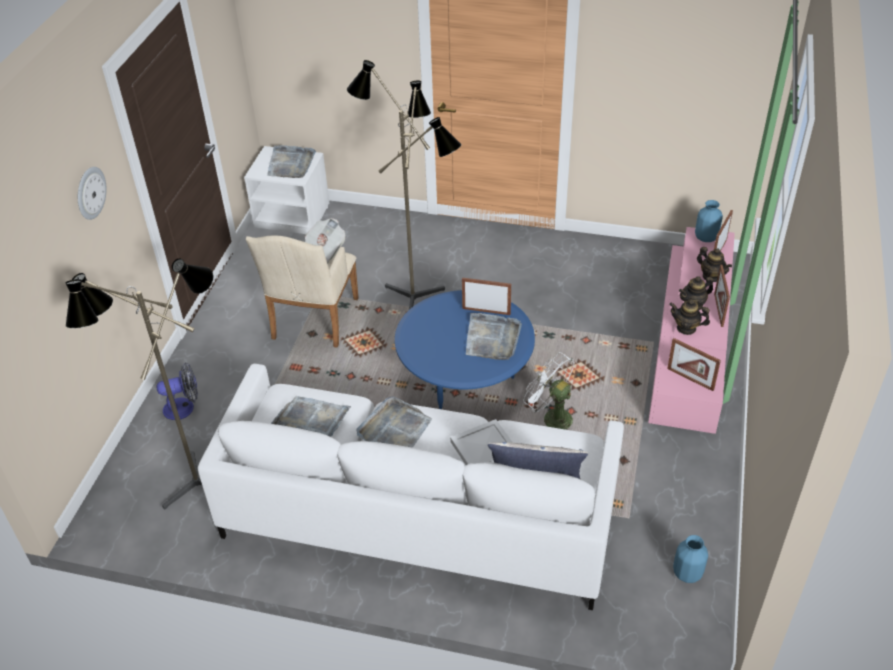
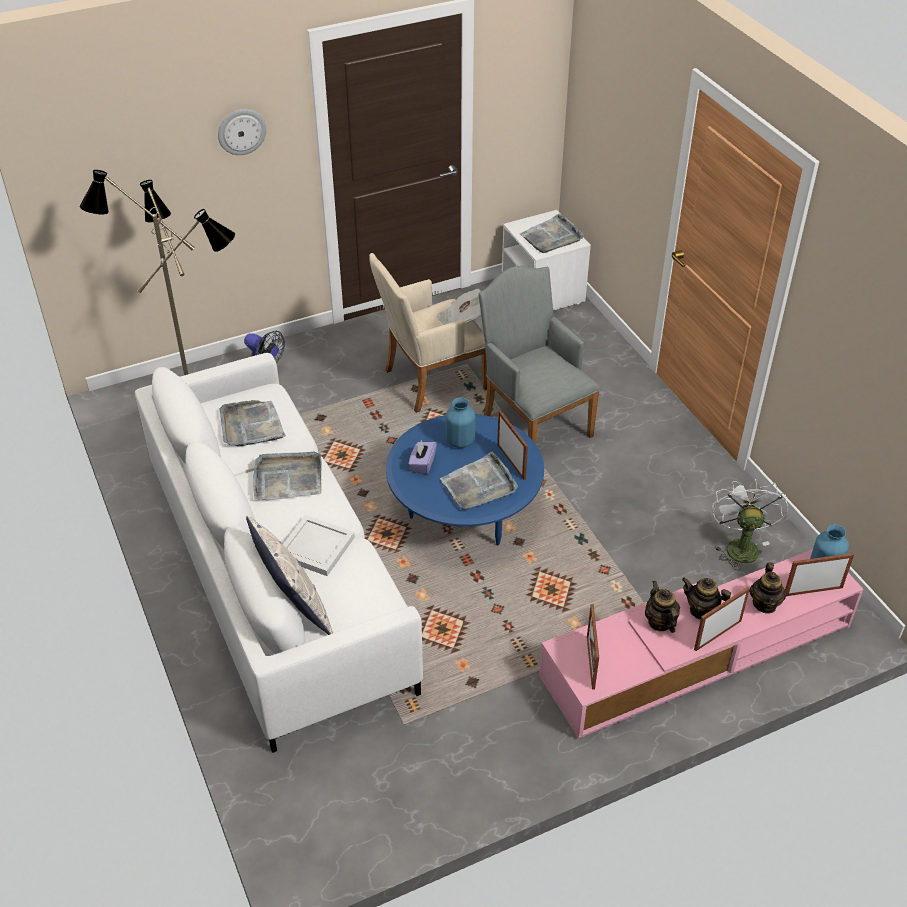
camera: 50 degrees right, 0 degrees up
(416, 295) = (533, 422): floor lamp -> grey armchair
(440, 356) = (422, 464): none -> purple tissue box
(551, 417) = (476, 599): white fan -> white fan (740, 545)
(687, 573) = (375, 805): blue vase -> blue vase (460, 441)

